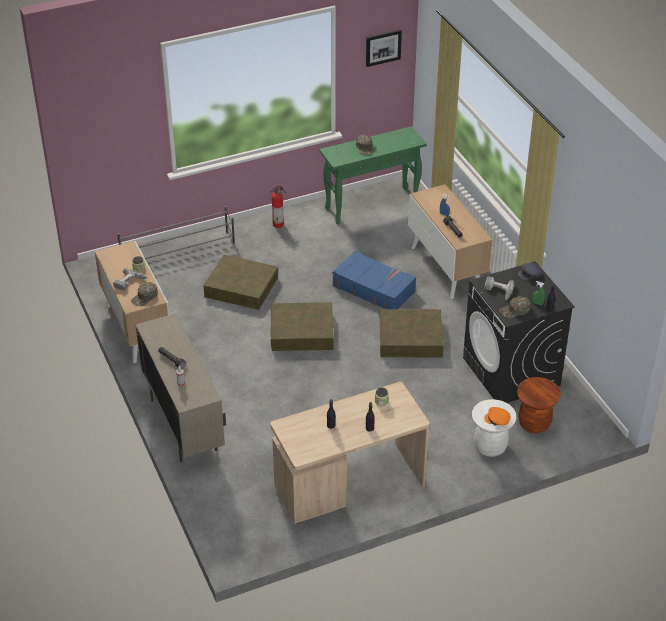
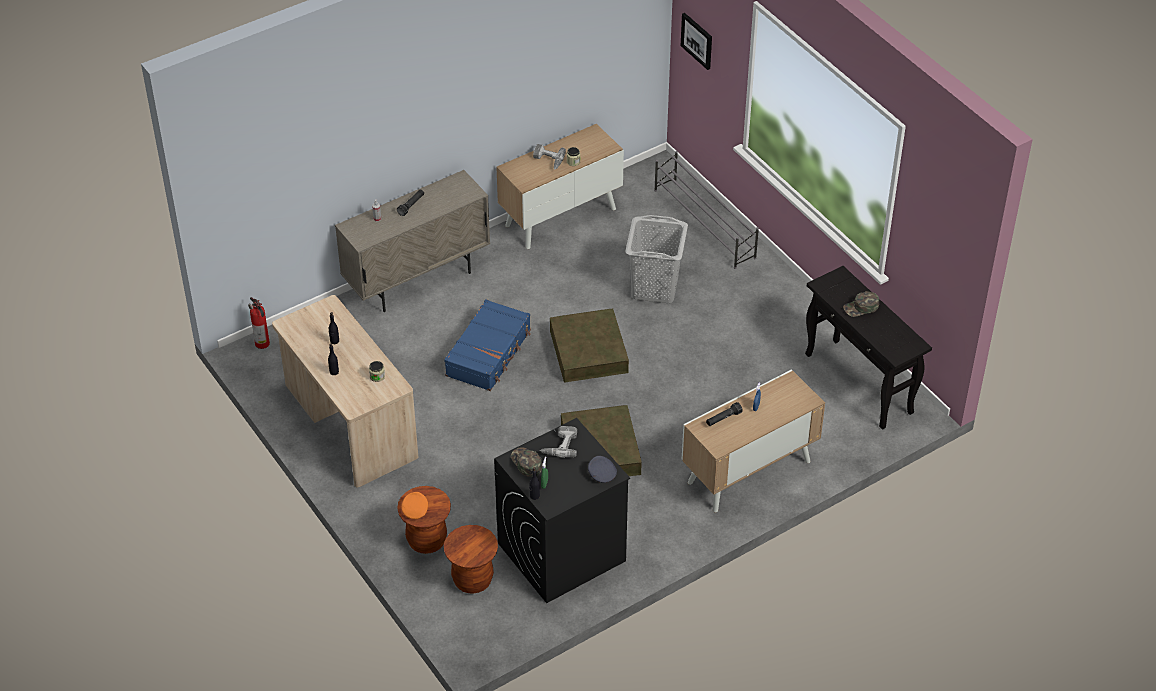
camera: 80 degrees right, 5 degrees up
(145, 297) = (526, 175): green cap -> none
(241, 287) = (655, 287): brown storage box -> grey laundry basket
(278, 224) = (787, 301): fire extinguisher -> fire extinguisher (263, 344)
(372, 205) = (859, 384): green console table -> black console table
(374, 288) = (686, 405): blue suitcase -> blue suitcase (489, 353)
(383, 47) = (941, 228): picture -> picture (697, 40)
(490, 446) = (426, 540): white stool -> brown stool

